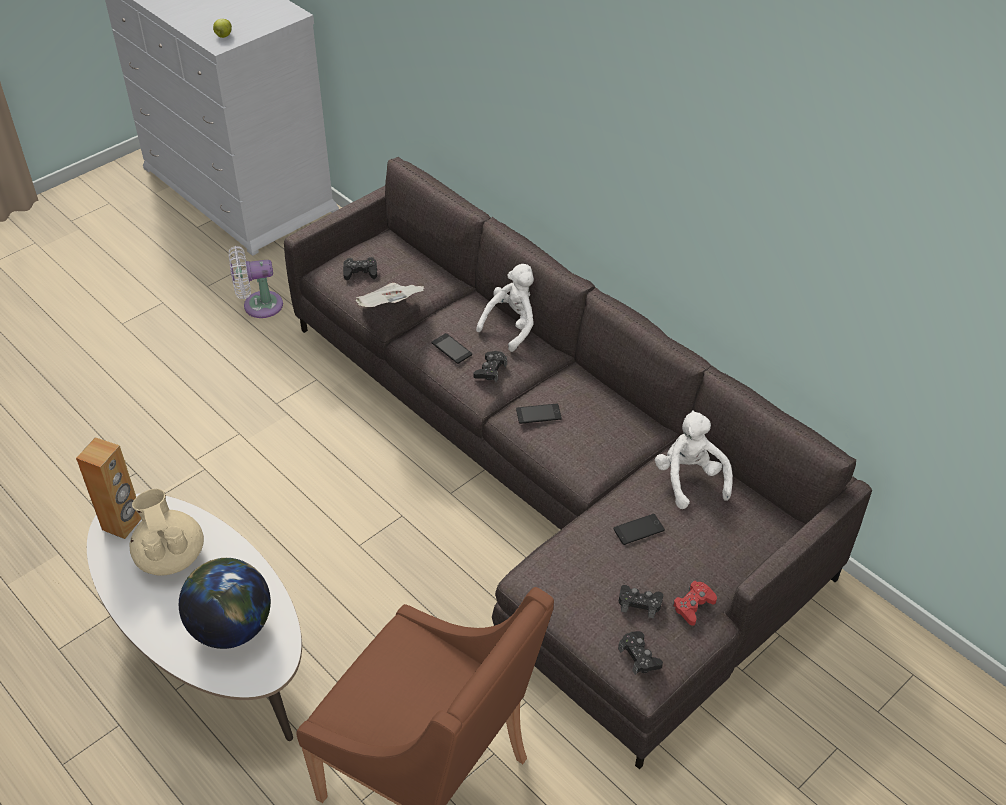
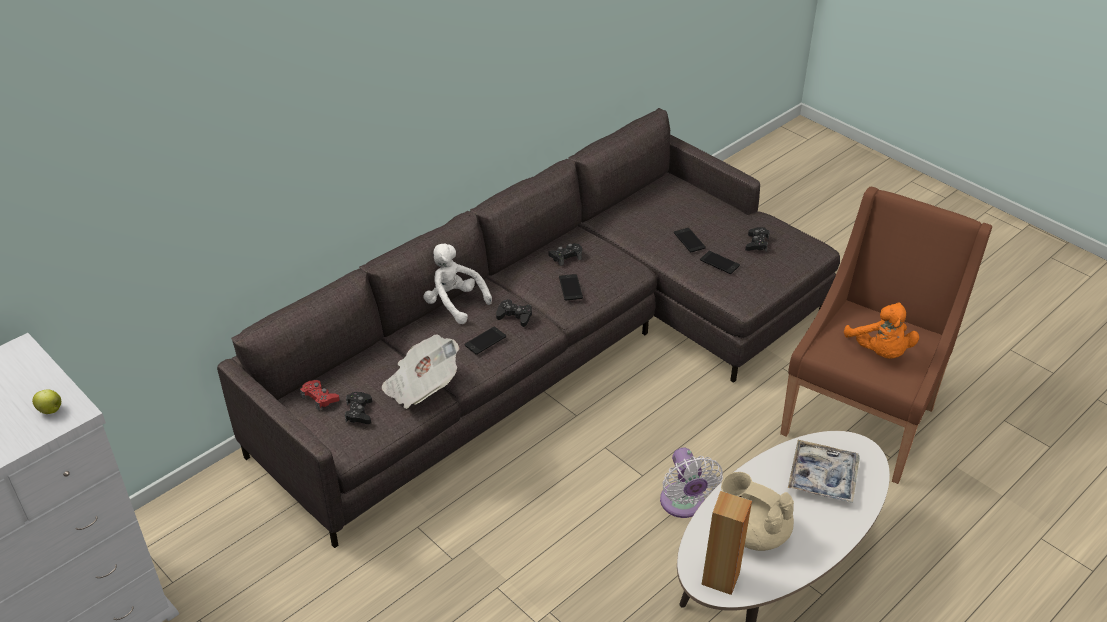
camera: 90 degrees left, 5 degrees down
(170, 556) = (754, 532): beige teapot -> beige teapot turned 60 degrees clockwise
(231, 627) = (822, 477): globe -> tray
(258, 305) = (281, 595): white fan -> white fan (683, 504)
(390, 692) = (879, 352): none -> orange plush toy
(595, 558) = (719, 263): none -> phone
(639, 656) = (801, 246): black game controller -> black game controller (566, 257)
(689, 479) = (635, 215): white plush toy -> none
(693, 605) = (752, 221): red game controller -> red game controller (320, 398)

